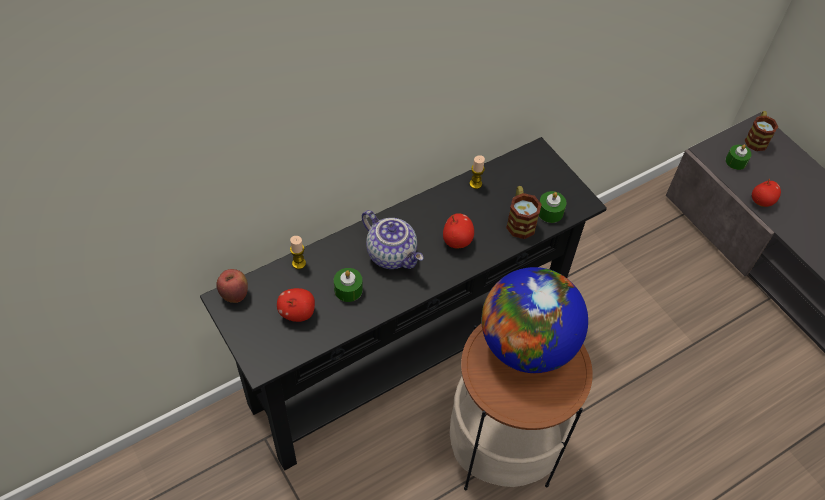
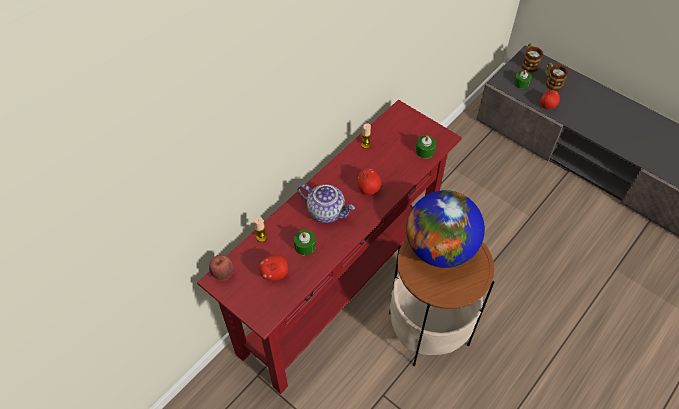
camera: 15 degrees left, 0 degrees up
(405, 360) = (338, 288): black console table -> red console table
(519, 220) = (406, 162): mug -> mug (551, 82)

